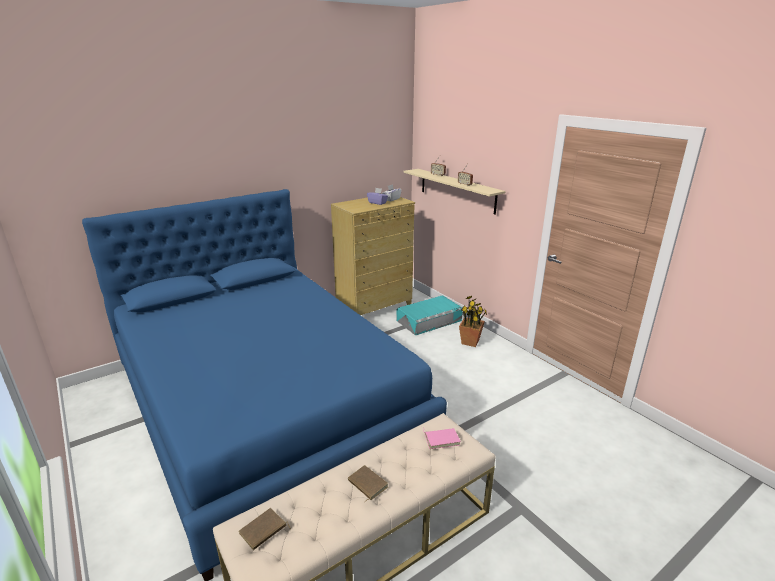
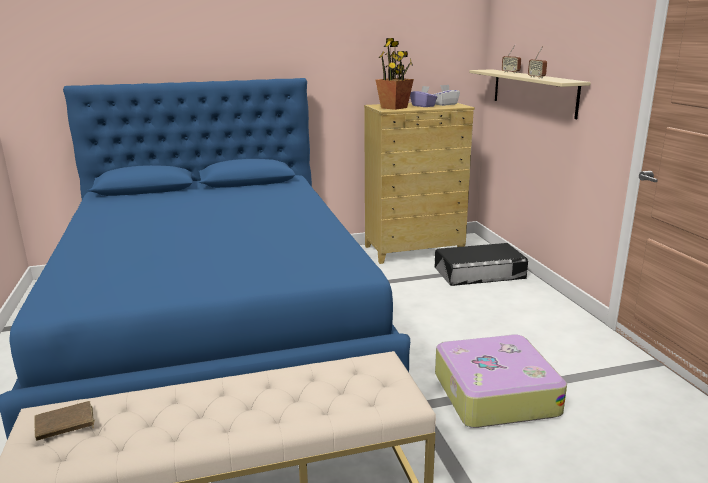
camera: 20 degrees right, 5 degrees down
(366, 484) = (226, 406): brown book -> none
(429, 321) = (479, 273): turquoise storage box -> black storage box
(441, 439) = (366, 377): pink book -> none
(470, 342) = (525, 303): potted plant -> potted plant (394, 107)
(483, 417) = (493, 393): none -> suitcase

